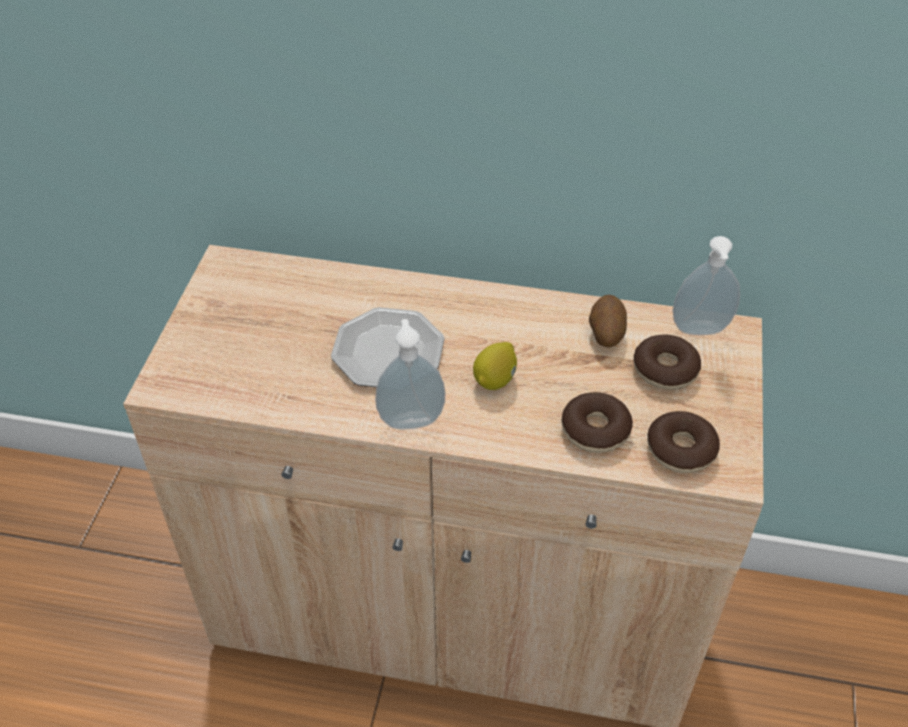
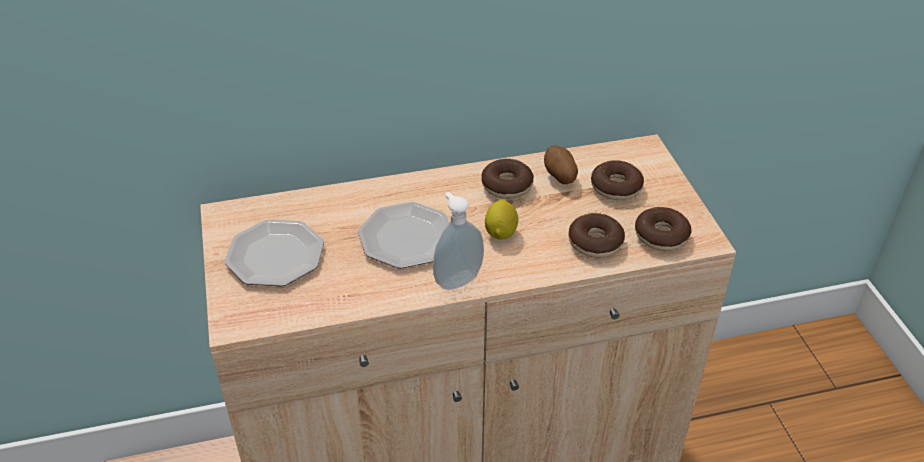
camera: 25 degrees left, 5 degrees down
(245, 326) = (276, 256): none -> plate
(537, 326) = (507, 185): none -> donut
(700, 331) = (623, 155): soap dispenser -> none

